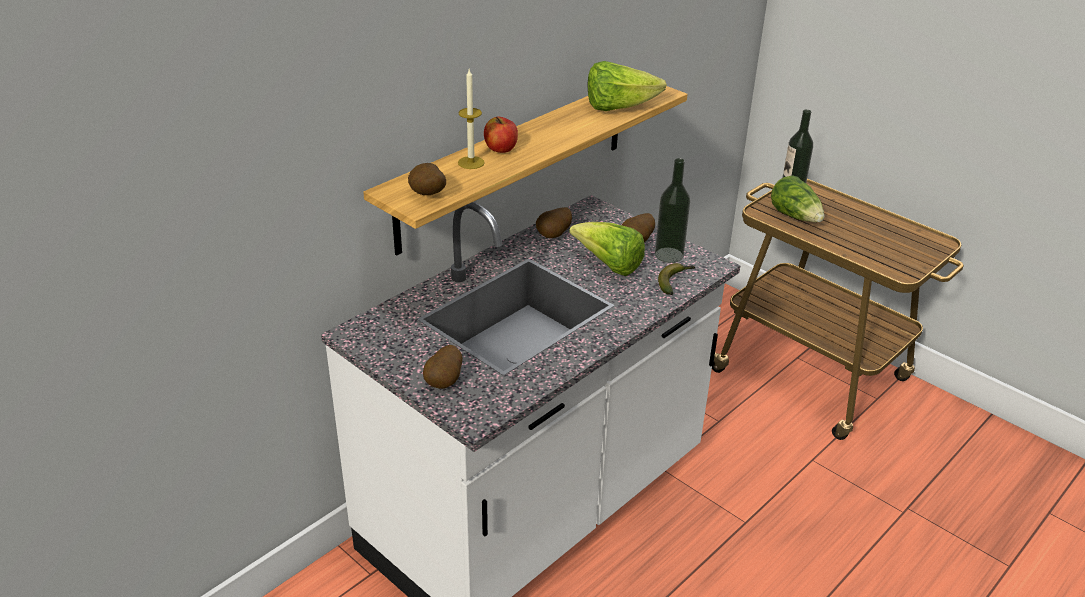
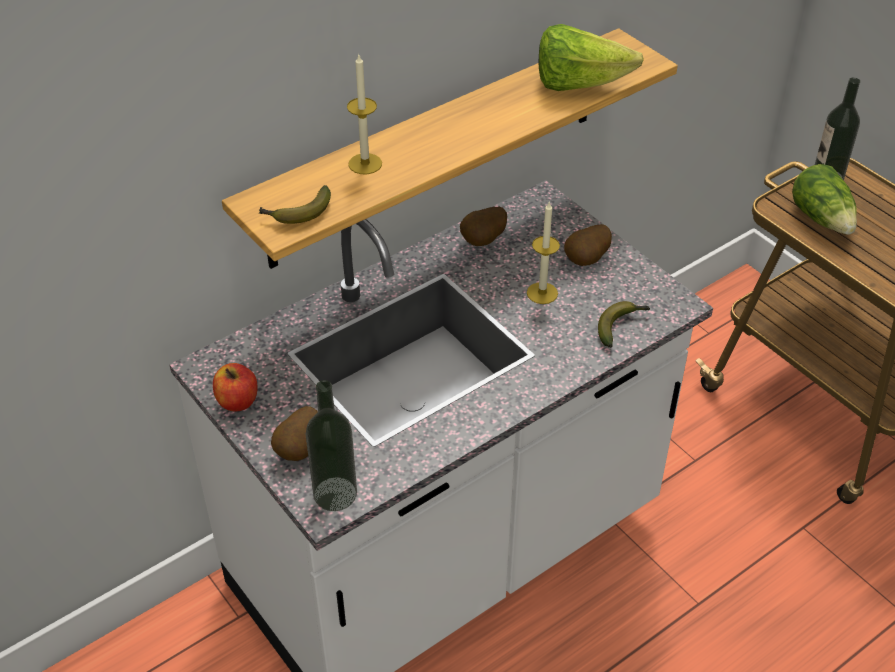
camera: 10 degrees right, 10 degrees up
(427, 195) = (297, 213): potato -> banana
(501, 149) = (408, 143): apple -> apple (237, 401)
(608, 265) = (542, 293): lettuce -> candle
(669, 255) = (623, 283): bottle -> bottle (335, 494)

